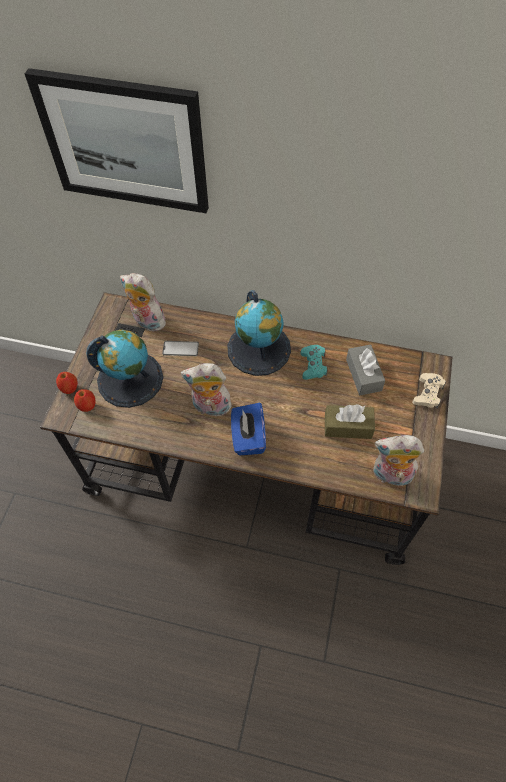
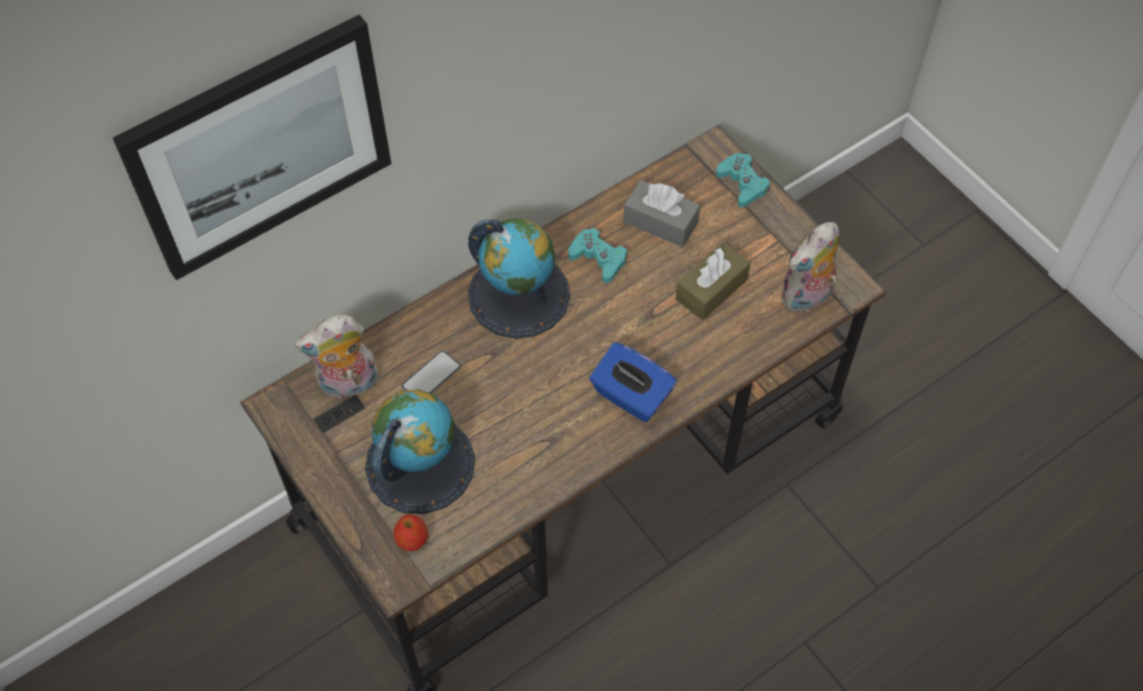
camera: 50 degrees left, 0 degrees up
(69, 388) = (363, 544): apple -> none
(210, 408) = (552, 406): plush toy -> none
(428, 393) = (742, 184): beige game controller -> turquoise game controller

